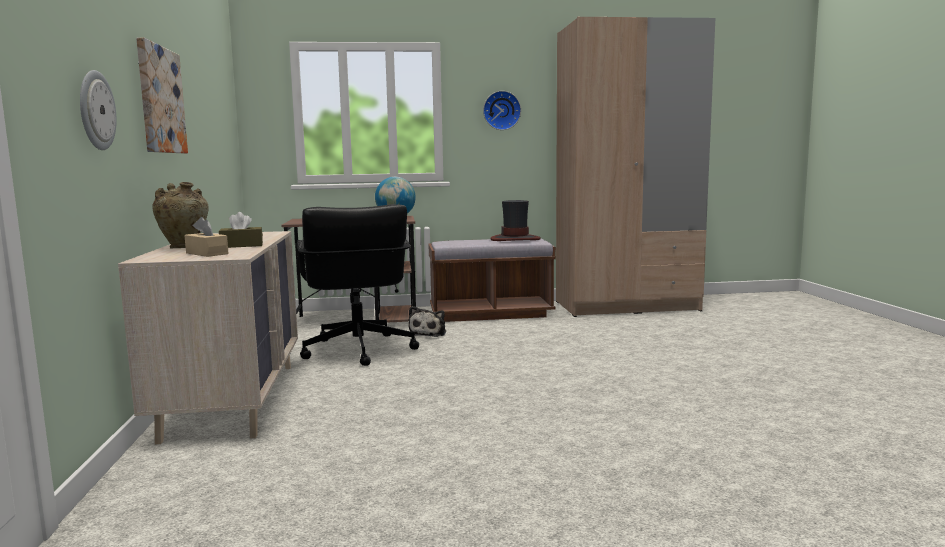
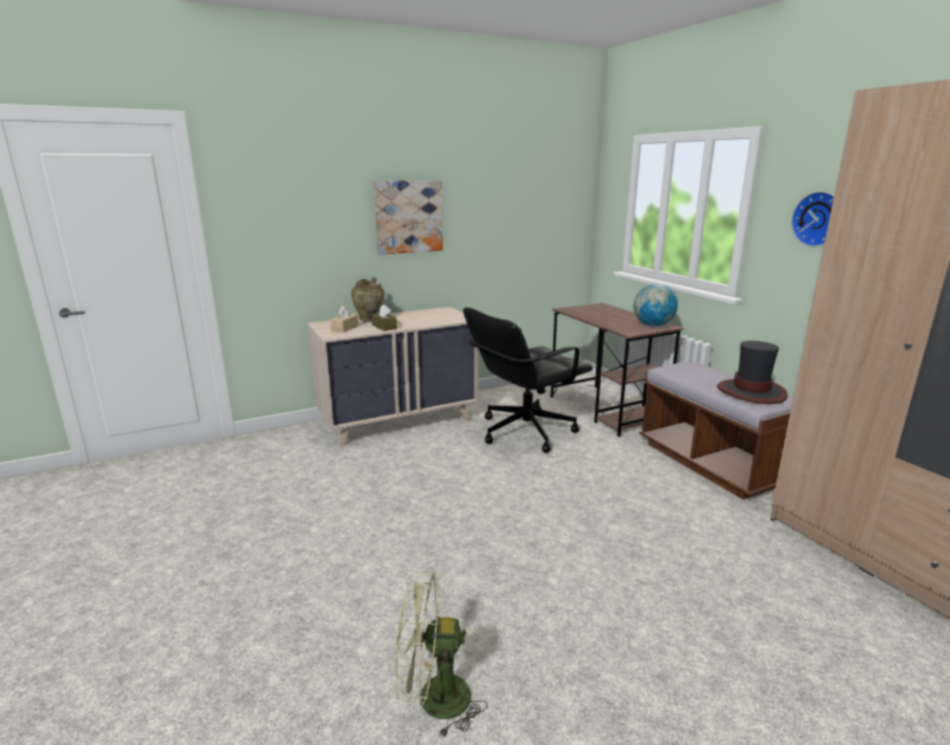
camera: 70 degrees right, 10 degrees up
(95, 110) = (306, 236): wall clock -> none
(428, 333) = (602, 447): plush toy -> none
(752, 425) = (433, 700): none -> green fan

